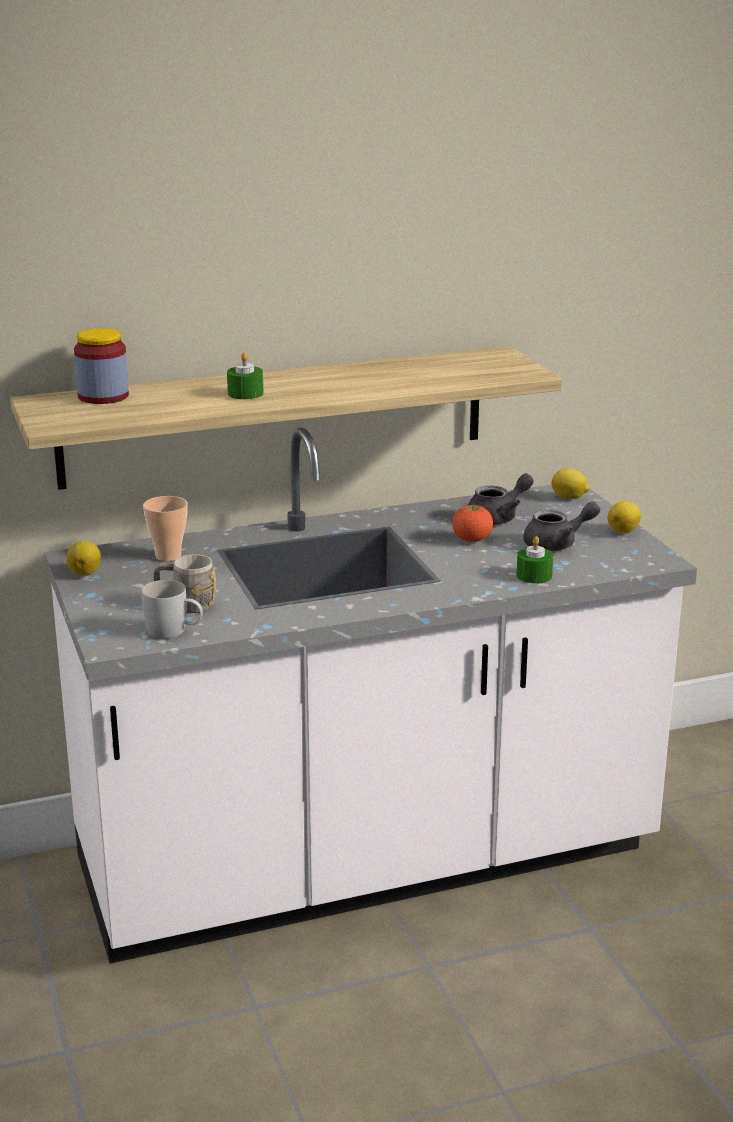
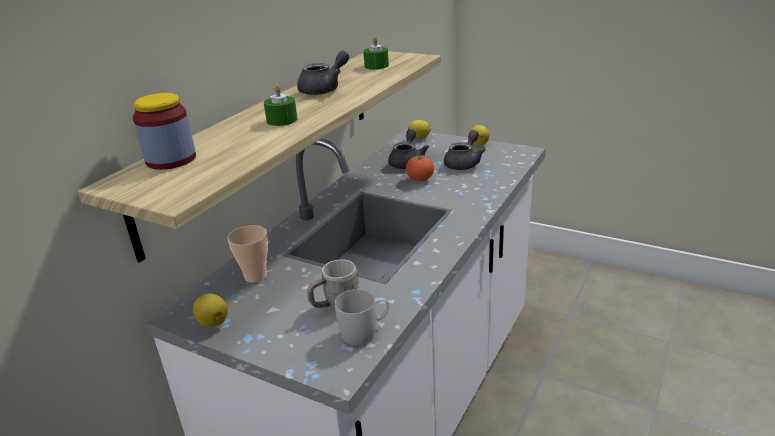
camera: 40 degrees left, 5 degrees up
(350, 377) = (325, 89): none -> grey teapot
(534, 575) = (489, 184): green candle -> green candle (376, 66)

